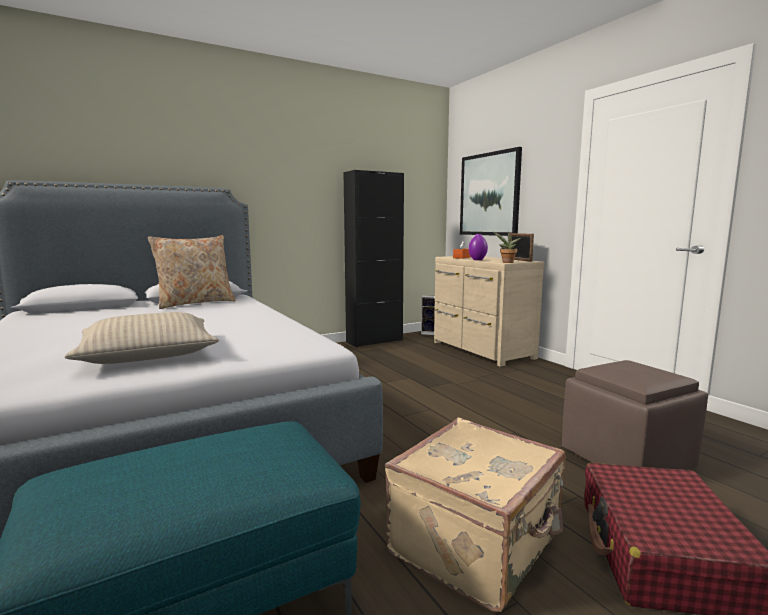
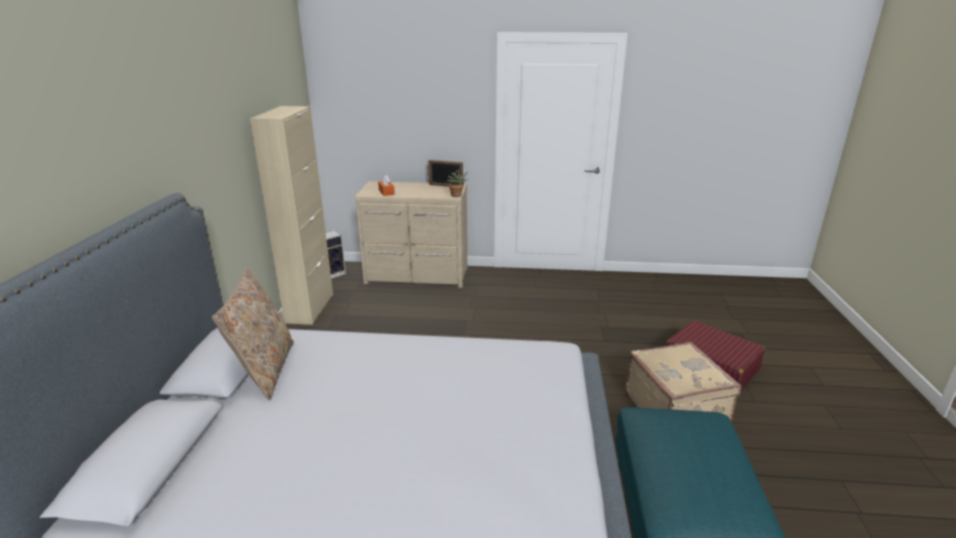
camera: 55 degrees left, 15 degrees up
(148, 354) = (508, 433): beige pillow -> none
(374, 341) = (310, 308): black cabinet -> beige cabinet
(477, 259) = (416, 195): purple vase -> none
(489, 194) = (385, 116): picture -> none
(627, 459) = (632, 325): brown ottoman -> none

